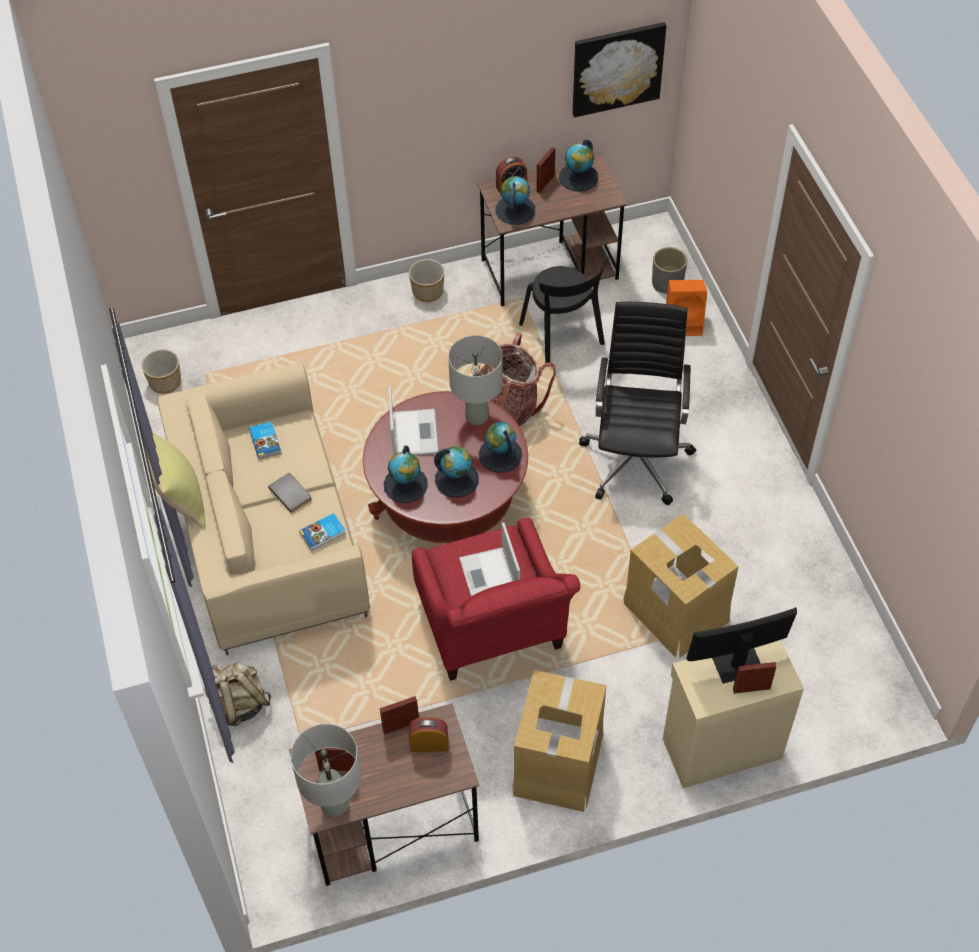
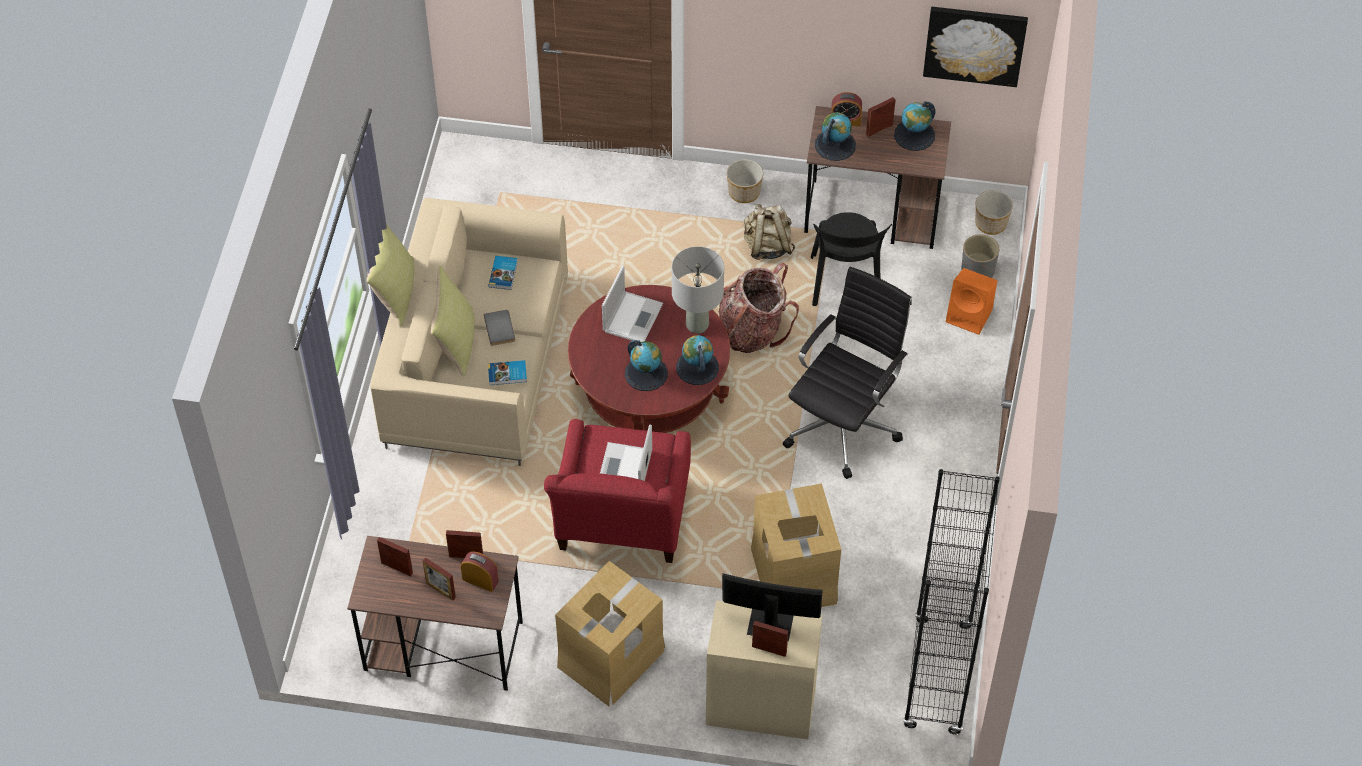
camera: 25 degrees right, 0 degrees up
(165, 383) = (461, 187): planter -> planter (991, 224)
(239, 704) = (374, 493): beige backpack -> beige backpack (767, 246)
(254, 522) = (455, 341): none -> yellow pillow
(335, 804) = (379, 594): grey table lamp -> none
(395, 772) = (441, 590): none -> picture frame
(405, 484) = (599, 360): globe -> none
(856, 649) = (937, 677): none -> black bookcase

